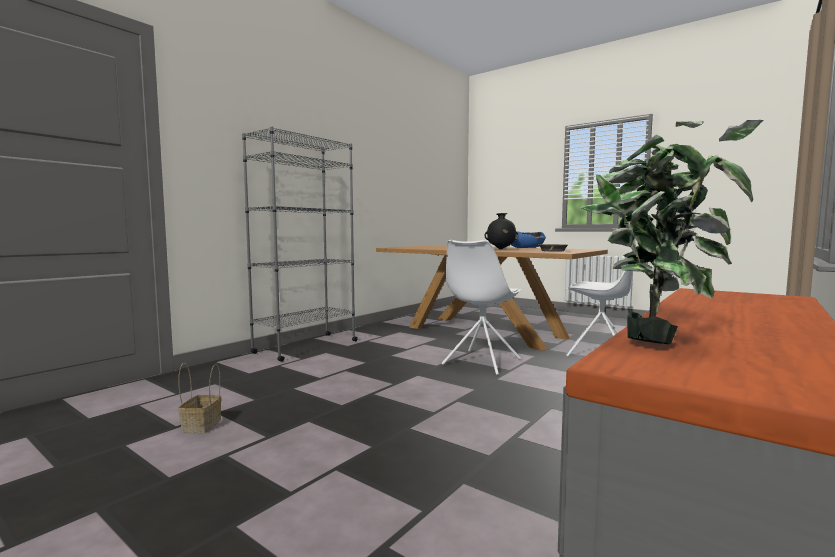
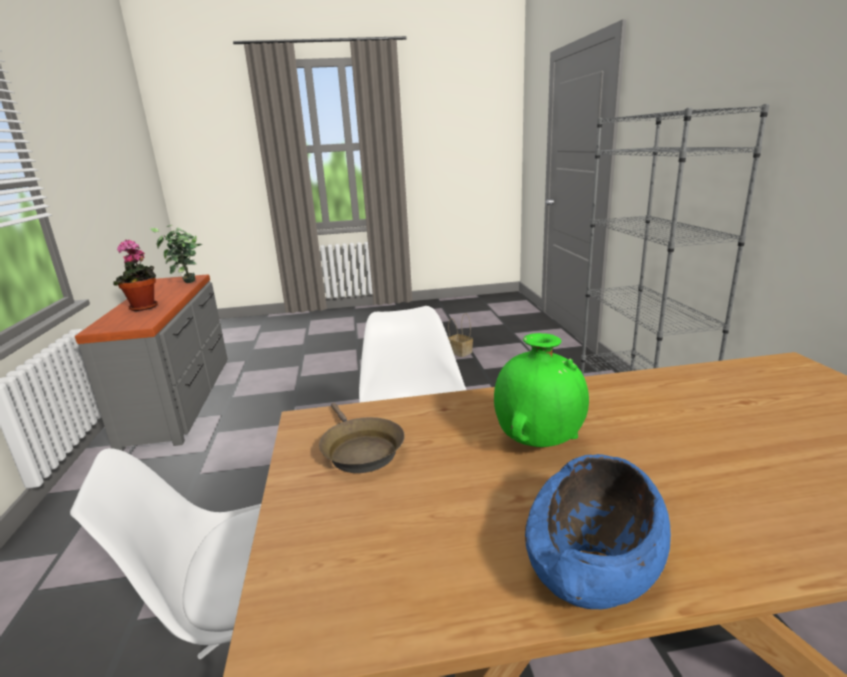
camera: 135 degrees right, 15 degrees up
(500, 249) = (538, 442): black vase -> green vase
(732, 307) = (144, 308): none -> potted plant

